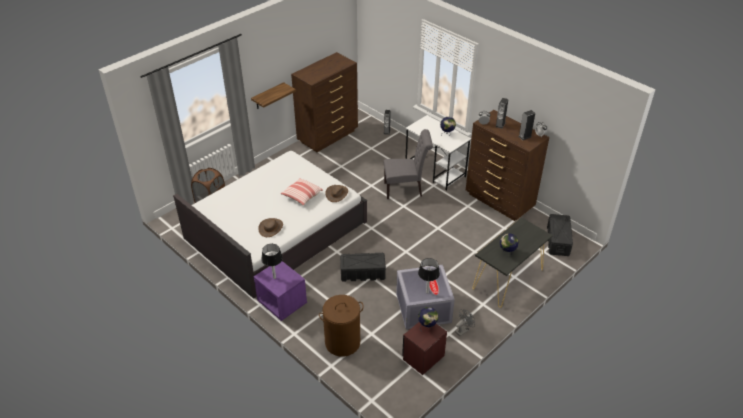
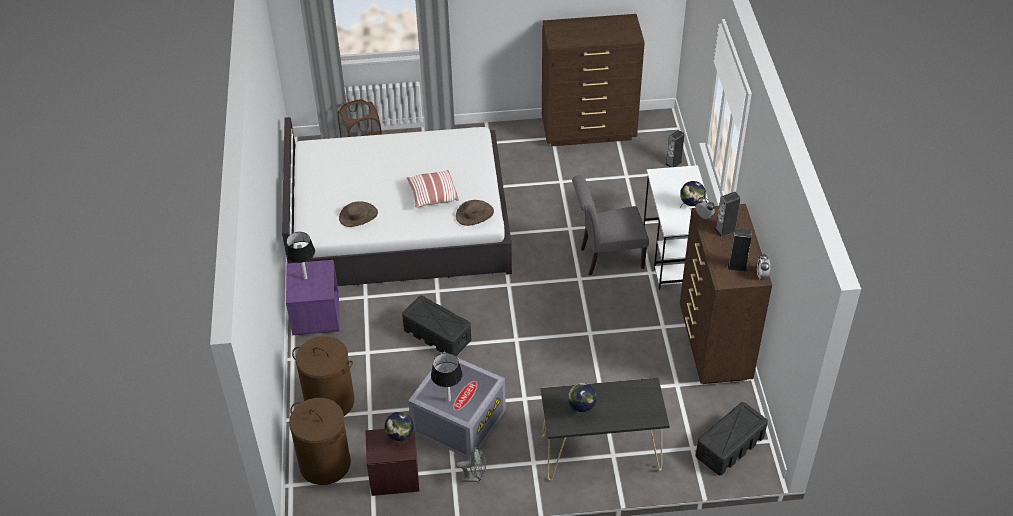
camera: 40 degrees right, 5 degrees up
(268, 96) = (497, 39): shelf -> none
(378, 376) = (325, 464): none -> brown laundry basket
(406, 189) = (607, 258): grey chair -> grey chair turned 135 degrees clockwise

